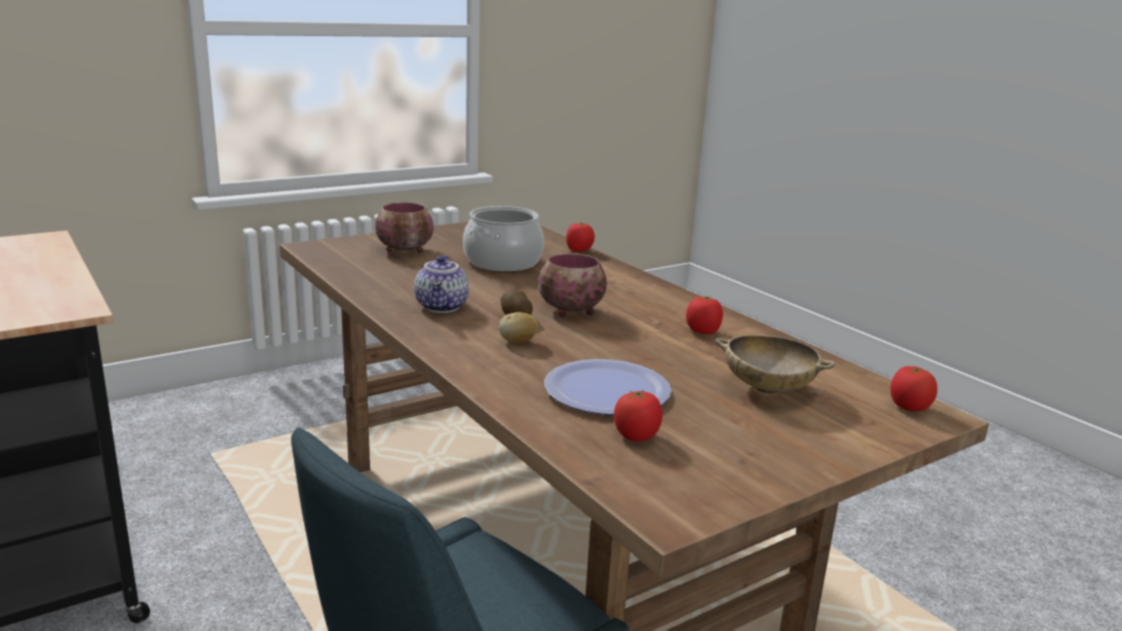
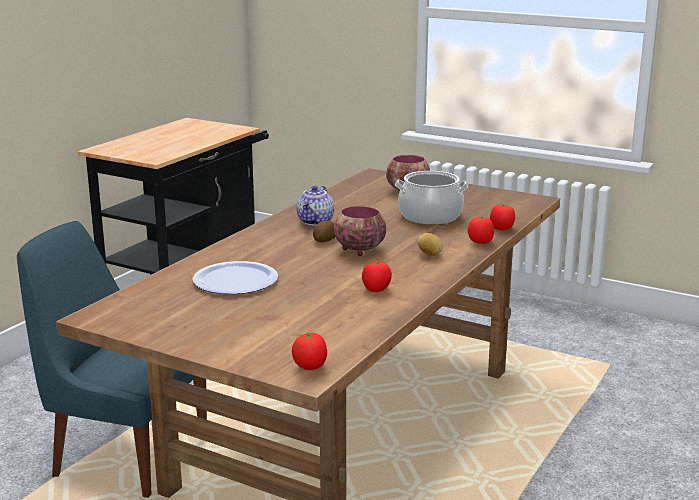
camera: 65 degrees right, 0 degrees up
(443, 307) = (316, 222): teapot -> teapot turned 45 degrees counterclockwise
(517, 342) = (283, 248): potato -> potato (430, 254)
(636, 437) = (178, 297): tomato -> tomato (480, 242)
(768, 388) = (291, 320): beige bowl -> none

